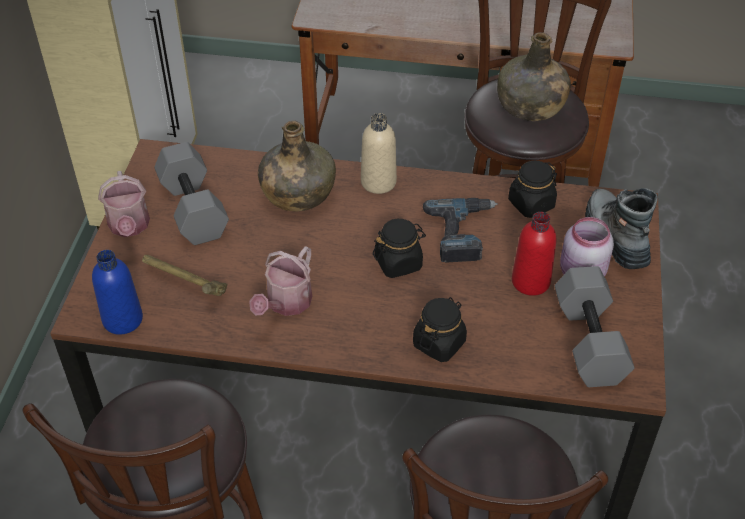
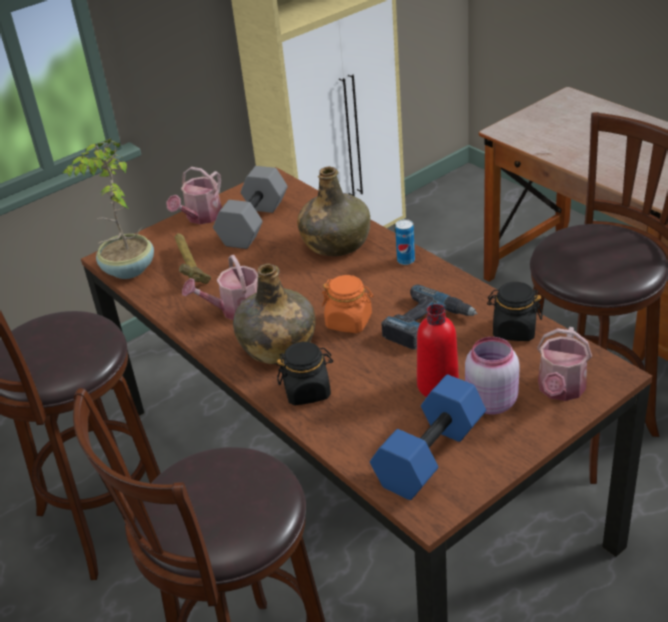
camera: 45 degrees right, 10 degrees down
(122, 319) = (127, 270): blue bottle -> potted plant
(378, 182) = (406, 260): beige bottle -> can
(398, 263) = (349, 322): black jar -> orange jar
(530, 106) = (599, 252): green bottle -> green bottle (277, 346)
(587, 340) = (428, 453): grey dumbbell -> blue dumbbell
(615, 237) = (560, 390): boot -> watering can

